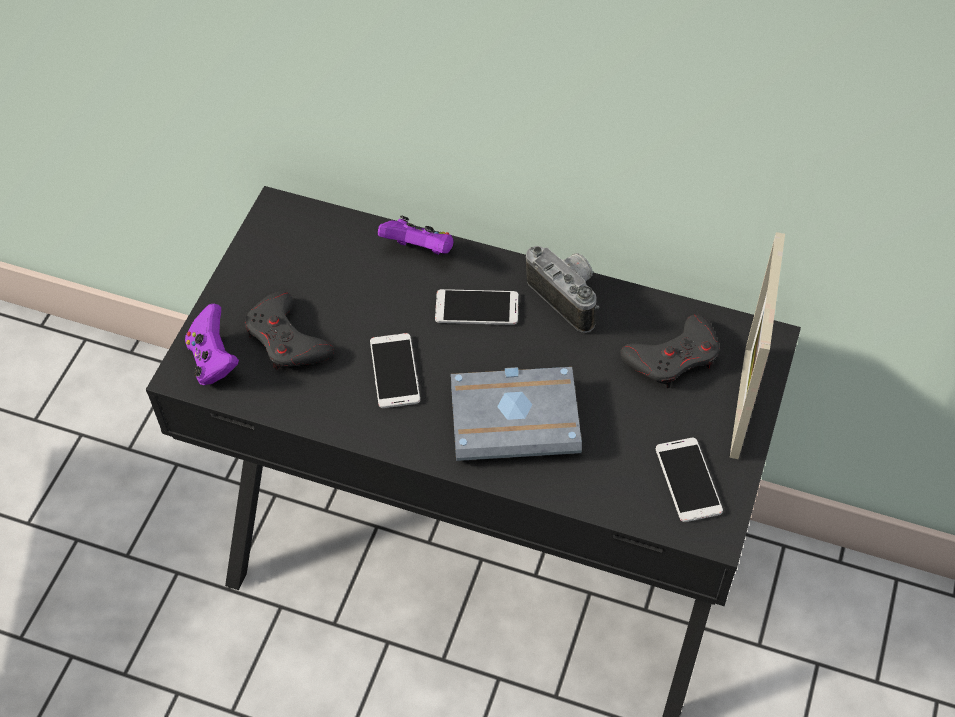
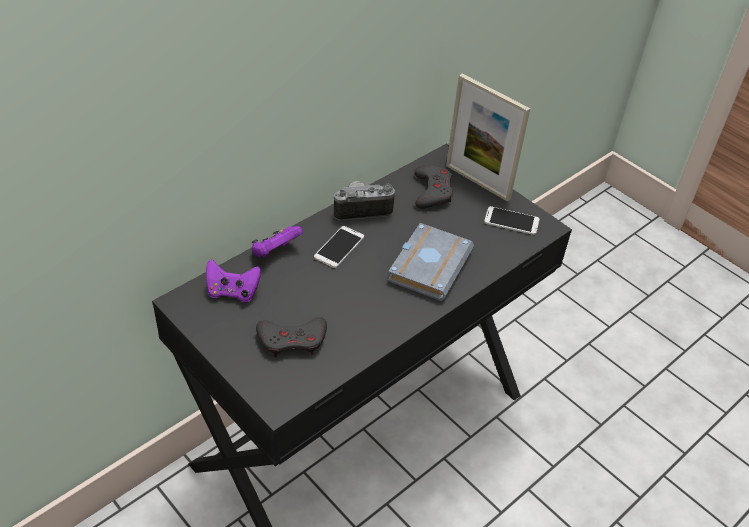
camera: 65 degrees left, 10 degrees down
(213, 360) = (279, 383): purple game controller -> purple game controller (233, 292)
(394, 371) = (357, 300): phone -> none

